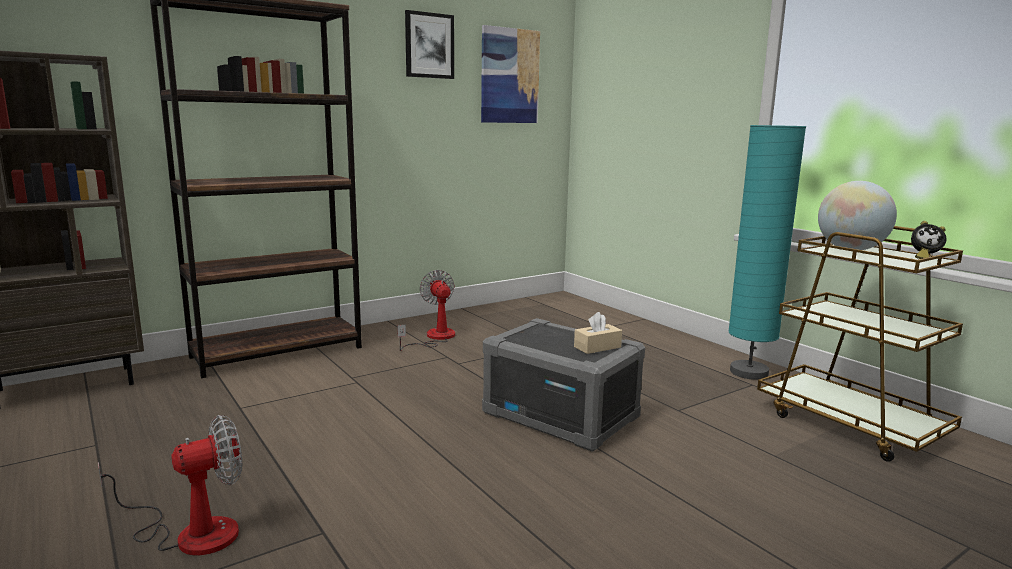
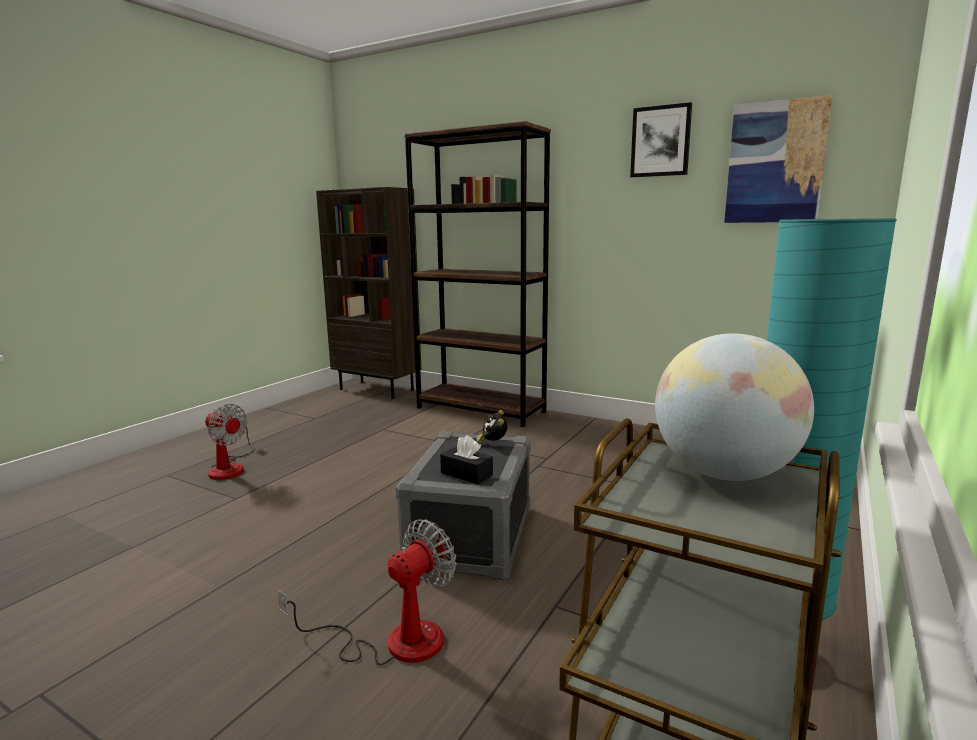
camera: 65 degrees right, 0 degrees up
(434, 338) = (583, 442): fan -> fan (394, 641)
(597, 347) = (466, 474): beige tissue box -> black tissue box
(923, 258) = (762, 541): alarm clock -> alarm clock (493, 443)

